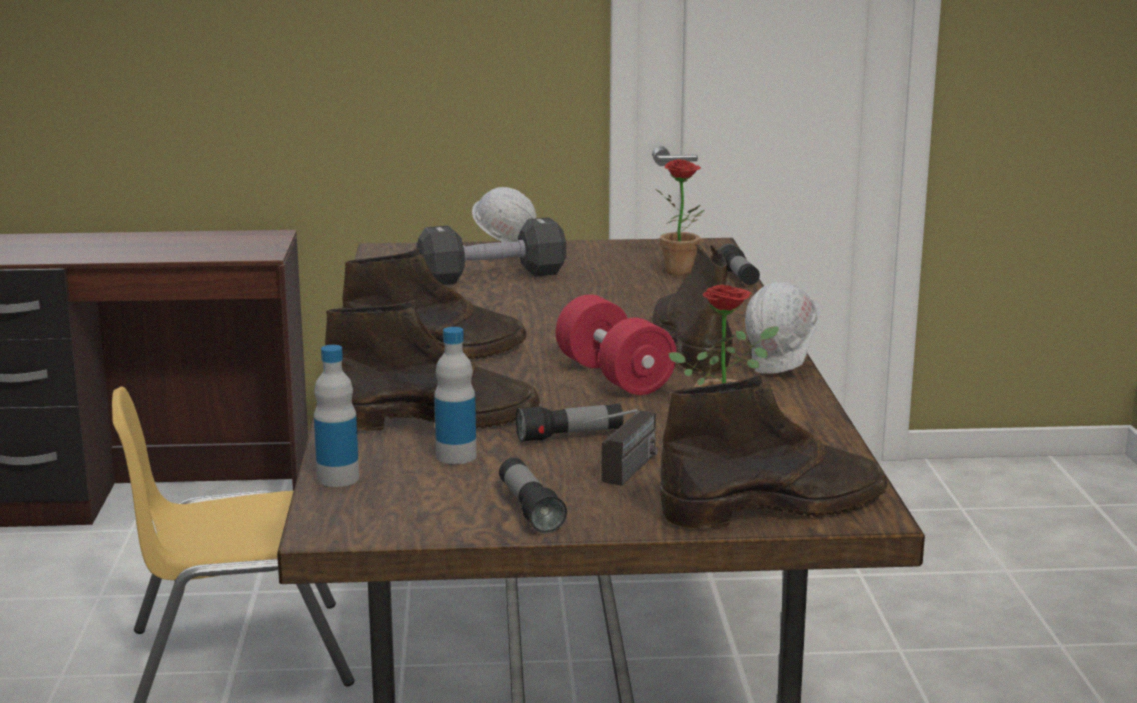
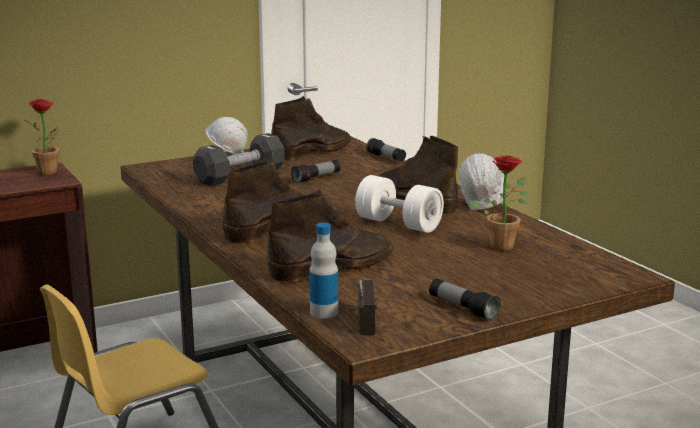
camera: 25 degrees left, 0 degrees up
(456, 456) = (375, 286): bottle -> none
(570, 436) = (424, 262): flashlight -> flashlight (316, 178)
(614, 376) = (398, 224): red dumbbell -> white dumbbell
(622, 477) = (485, 280): radio -> radio (368, 328)
(683, 273) = (351, 159): potted plant -> potted plant (50, 173)
(776, 507) = (587, 281): brown boot -> brown boot (312, 151)

